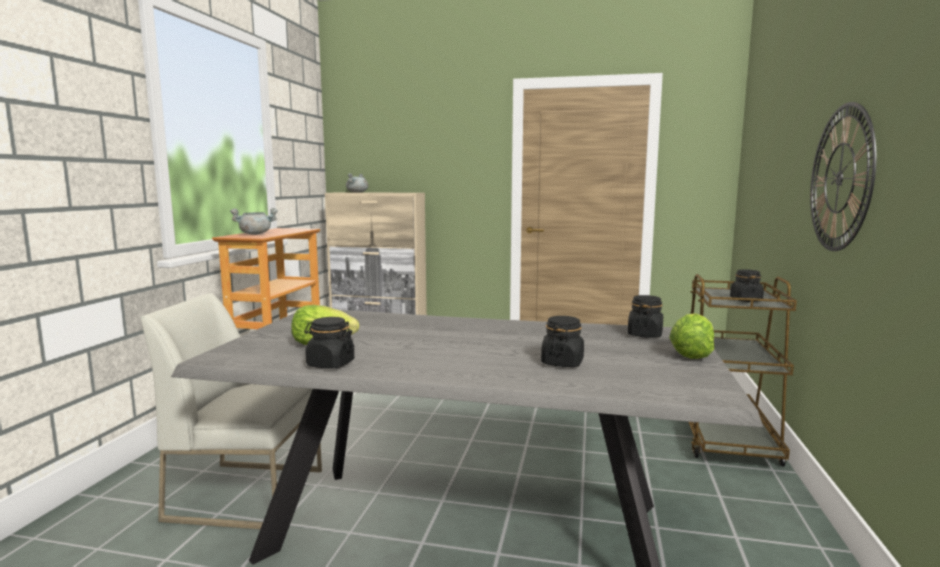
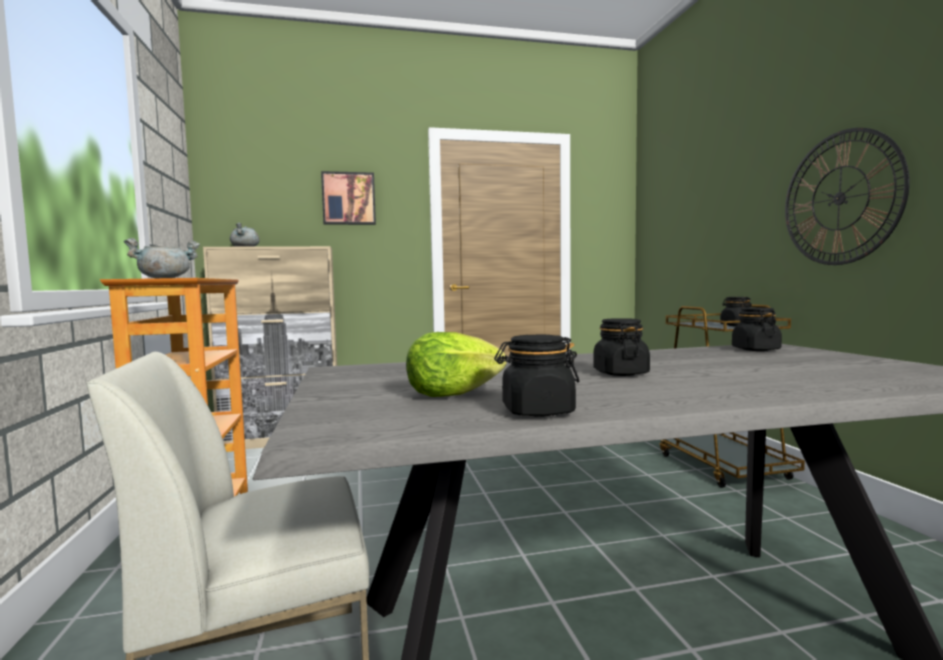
camera: 25 degrees left, 5 degrees down
(440, 148) = (348, 199): none -> picture
(562, 362) = (780, 374): black jar -> black jar (620, 373)
(691, 354) = (847, 356): lettuce -> none

